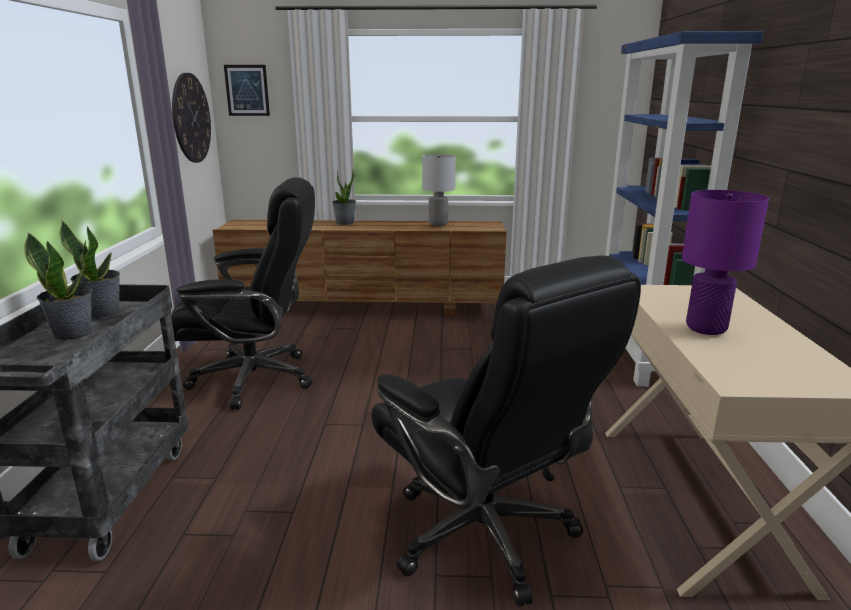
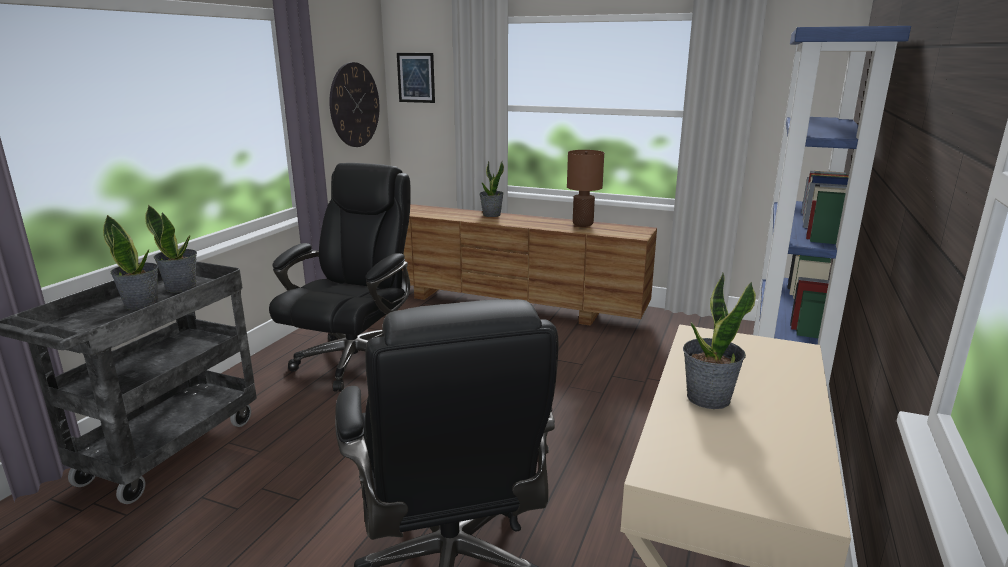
camera: 20 degrees right, 0 degrees up
(253, 379) = (354, 361): black office chair -> black office chair turned 90 degrees counterclockwise
(438, 225) = (583, 225): grey table lamp -> brown table lamp
(705, 330) = (707, 398): purple table lamp -> potted plant

